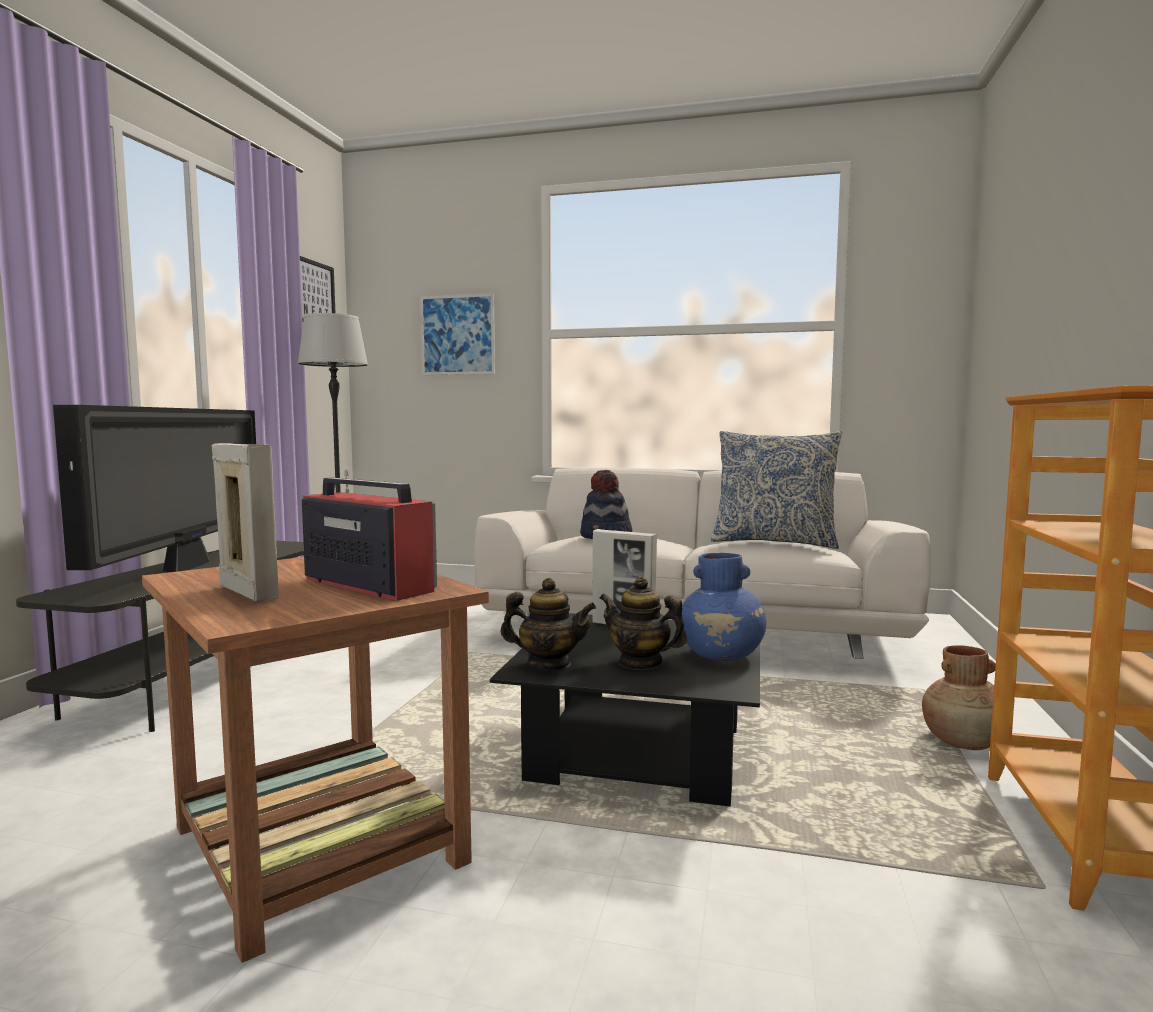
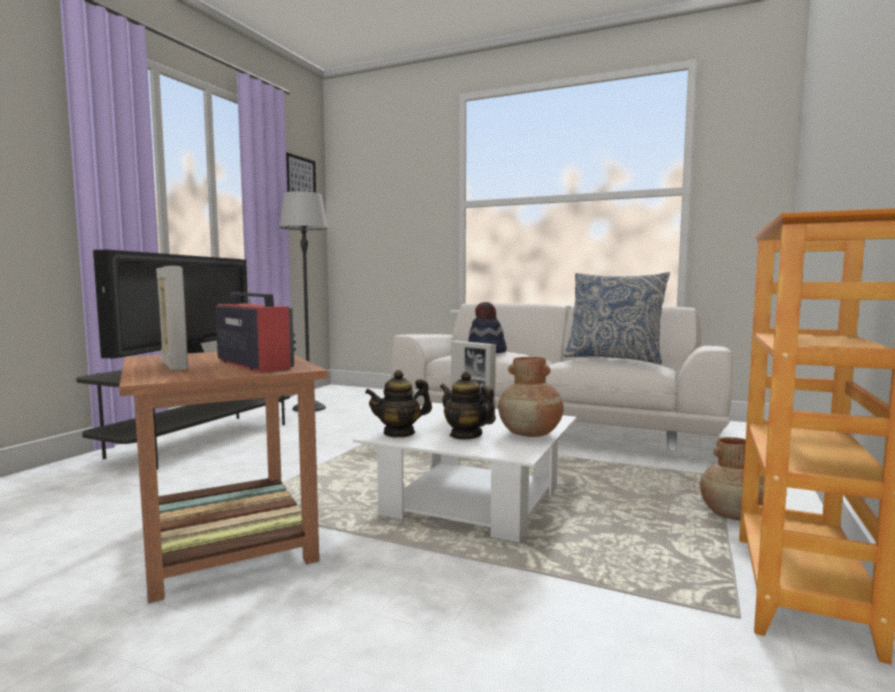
camera: 10 degrees right, 0 degrees up
(457, 335) = (400, 207): picture -> none
(548, 664) = (399, 433): teapot -> teapot turned 135 degrees clockwise
(639, 750) = (472, 502): black coffee table -> white coffee table
(722, 656) = (530, 434): blue vase -> brown vase

